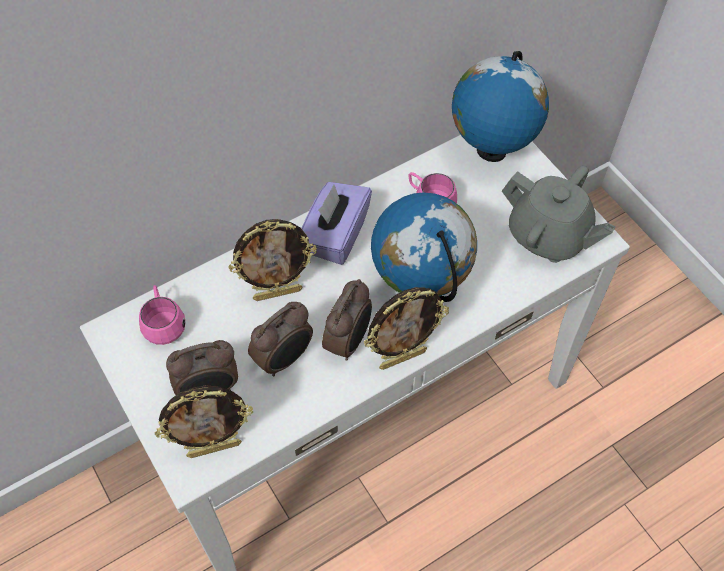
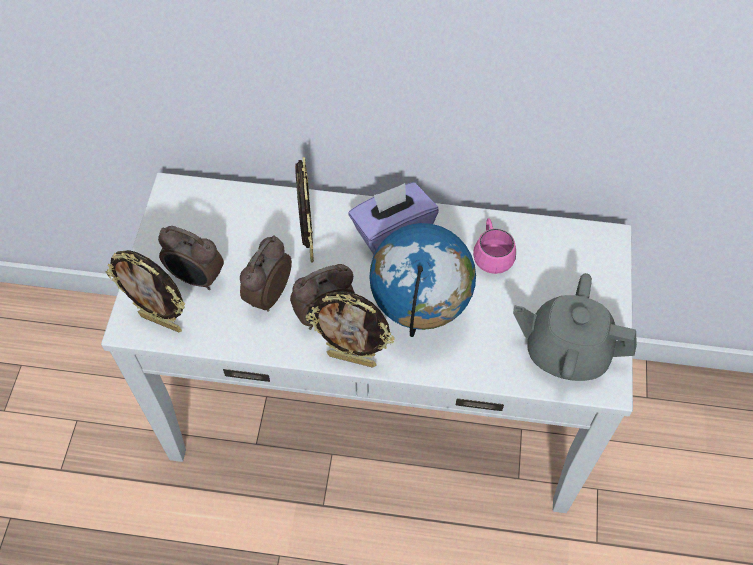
camera: 40 degrees right, 0 degrees up
(164, 324) = (211, 210): pink mug -> none
(277, 293) = (309, 243): picture frame -> picture frame turned 120 degrees counterclockwise
(285, 358) = (268, 295): alarm clock -> alarm clock turned 120 degrees clockwise
(491, 151) = (585, 248): globe -> none
(548, 236) = (566, 351): grey teapot -> grey teapot turned 120 degrees clockwise

